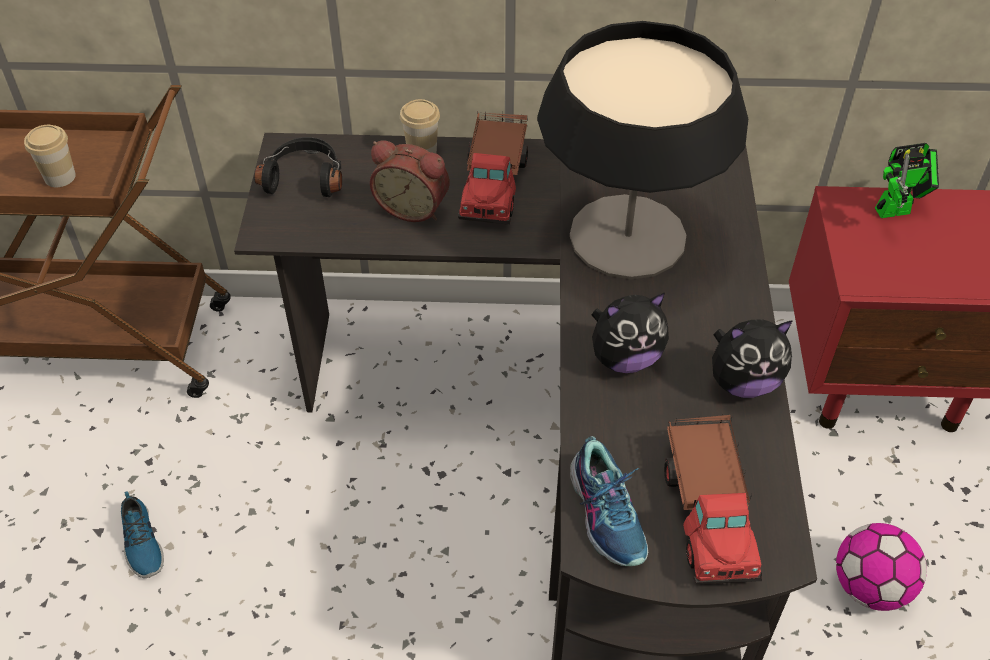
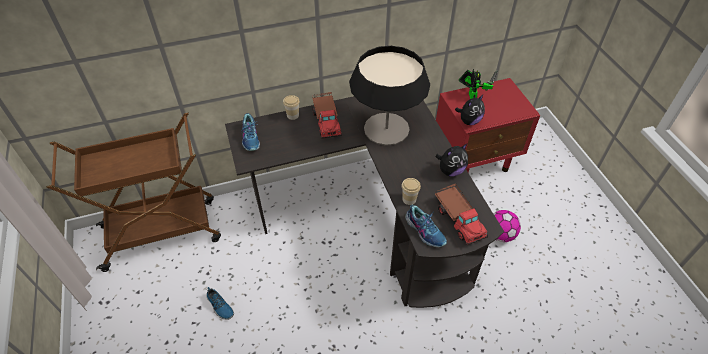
camera: 20 degrees left, 0 degrees up
(60, 177) = (147, 163): cup -> cup (409, 199)
(305, 177) = (251, 137): black headphones -> shoe
(413, 207) = (300, 138): alarm clock -> none
(625, 358) = (406, 174): plush toy -> plush toy (469, 121)
(897, 210) = (472, 95): toy robot -> toy robot turned 60 degrees counterclockwise

